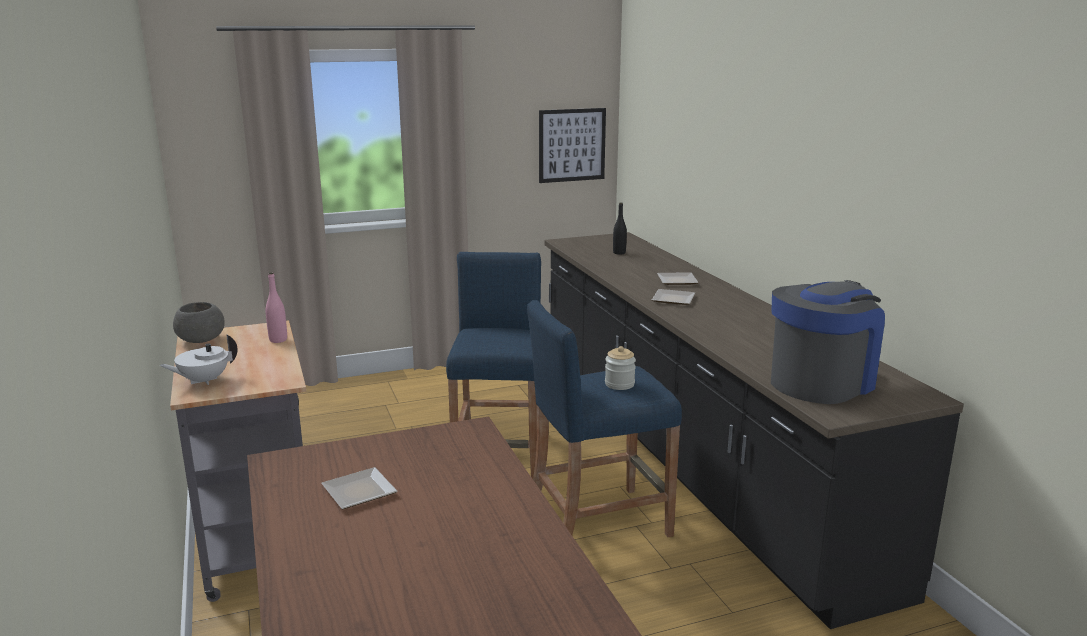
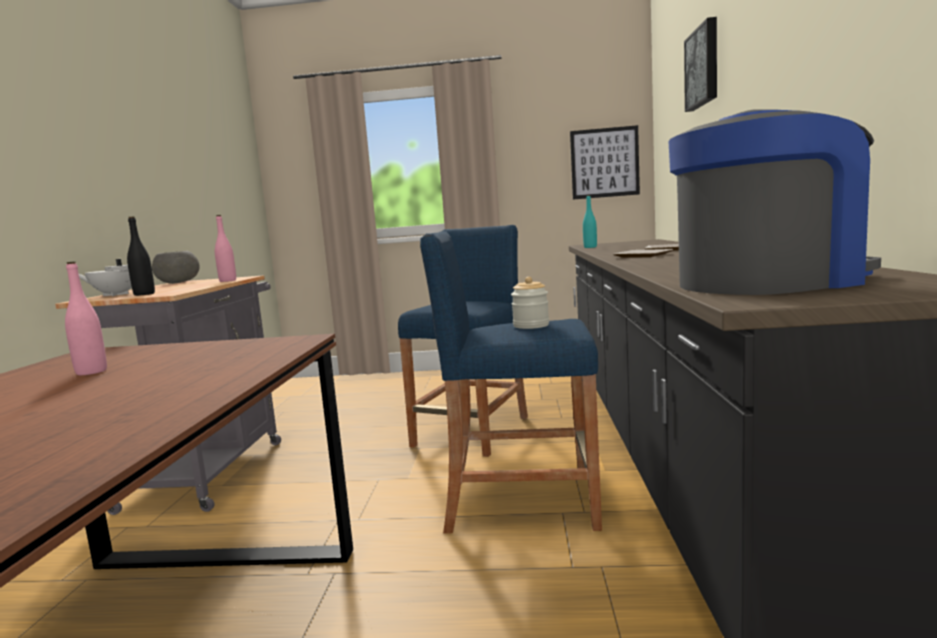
camera: 25 degrees right, 10 degrees down
(356, 491) = (91, 372): plate -> pink bottle
(583, 255) = (590, 247): none -> turquoise bottle
(619, 253) = (629, 245): black bottle -> black bottle (144, 294)
(703, 107) = (704, 67): none -> picture

